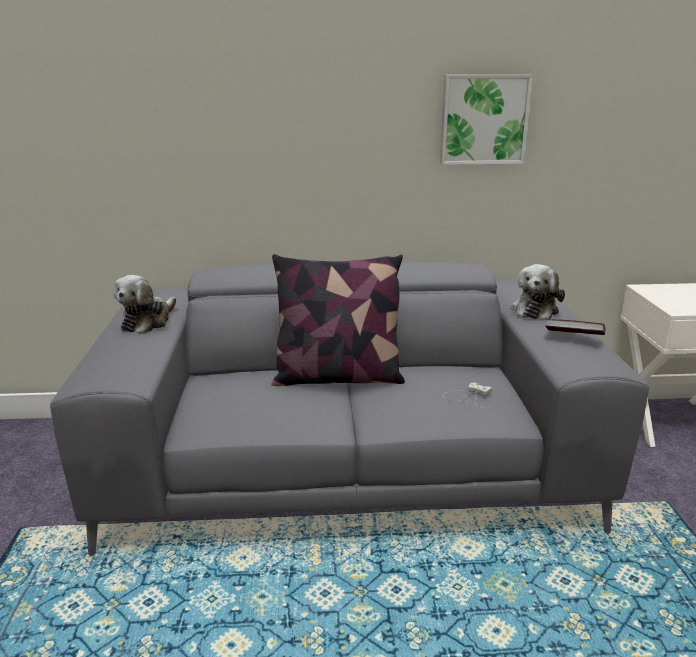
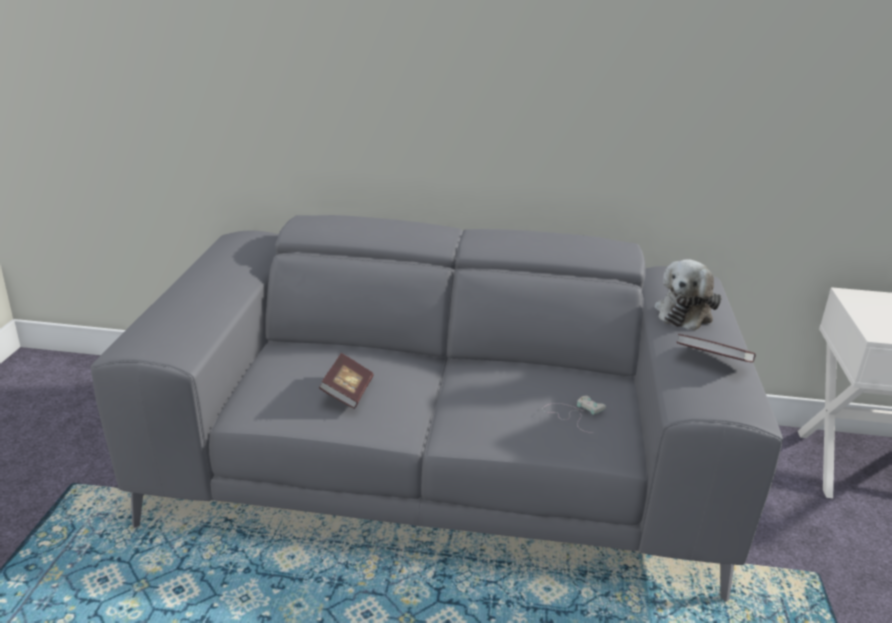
camera: 10 degrees right, 5 degrees up
(148, 322) = (224, 276): plush toy -> none
(277, 405) = (347, 392): none -> book
(337, 377) = (431, 366): pillow -> none
(483, 119) = (657, 63): picture -> none

